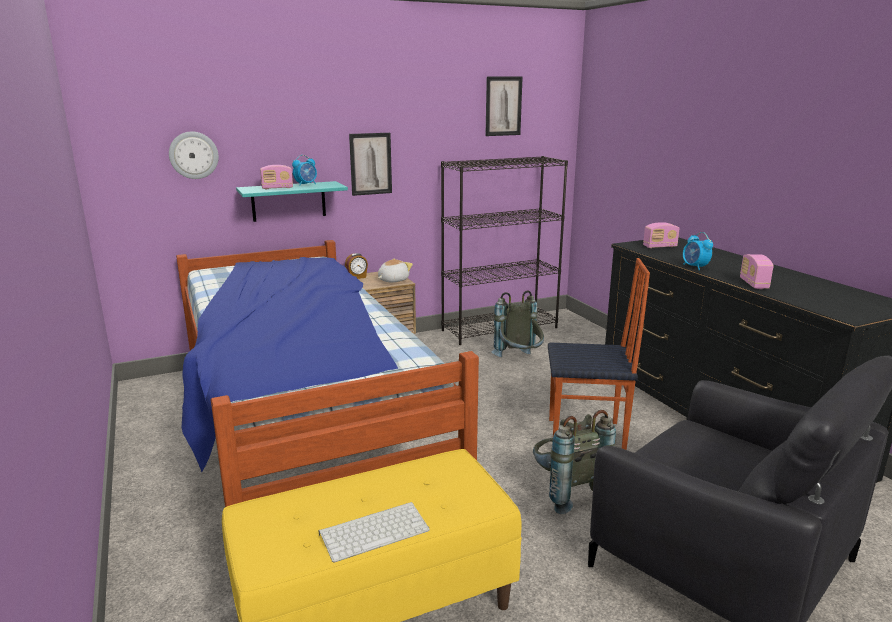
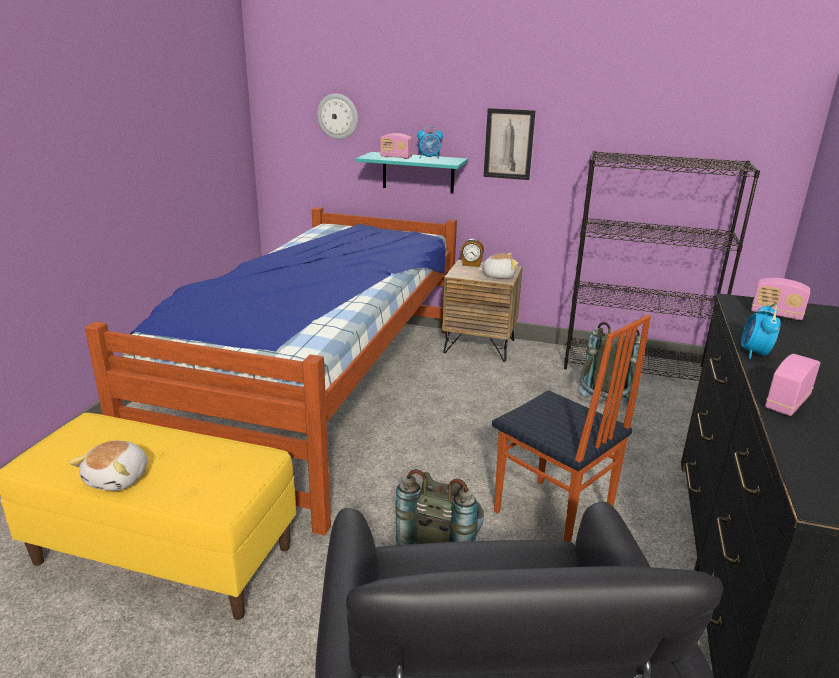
camera: 40 degrees right, 5 degrees up
(375, 530) = (119, 479): keyboard -> plush toy
(503, 106) = (697, 88): picture -> none

